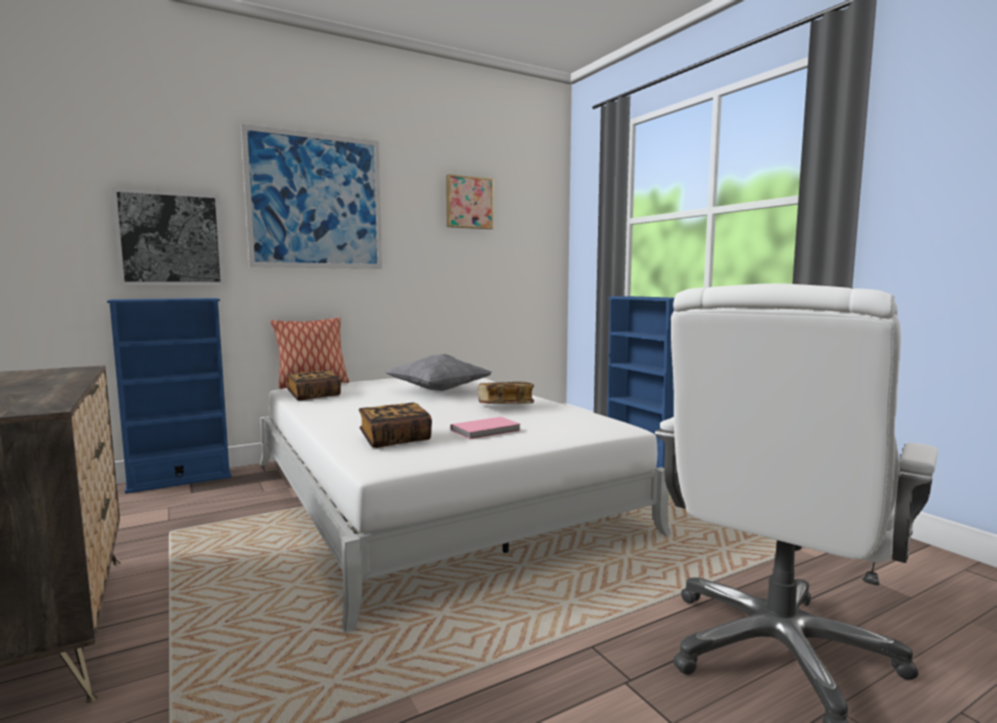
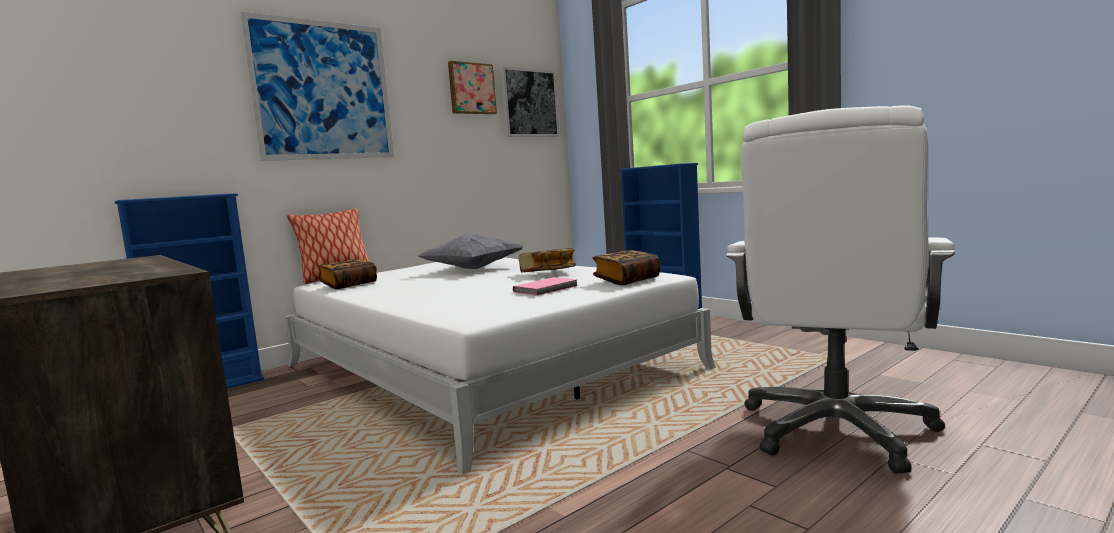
camera: 10 degrees left, 0 degrees up
(170, 239) = (175, 134): picture -> picture (529, 103)
(395, 439) = (466, 303): book -> book (626, 280)

